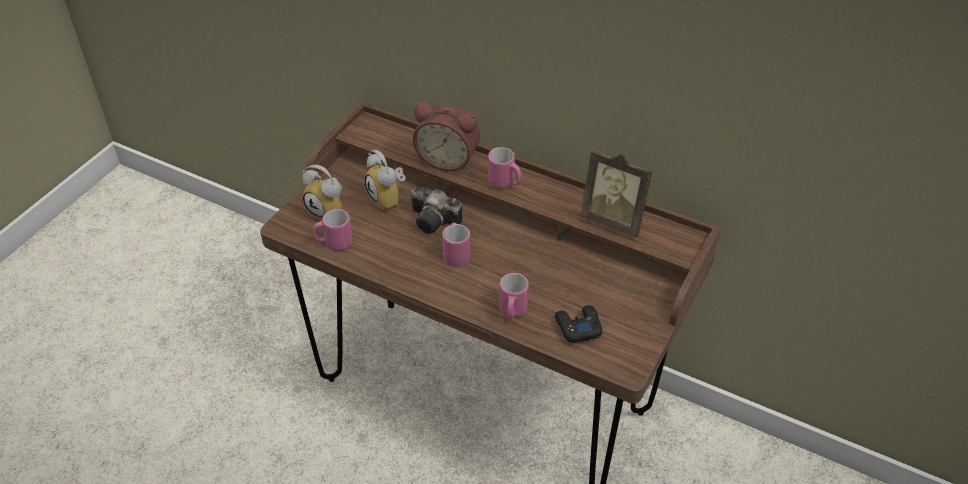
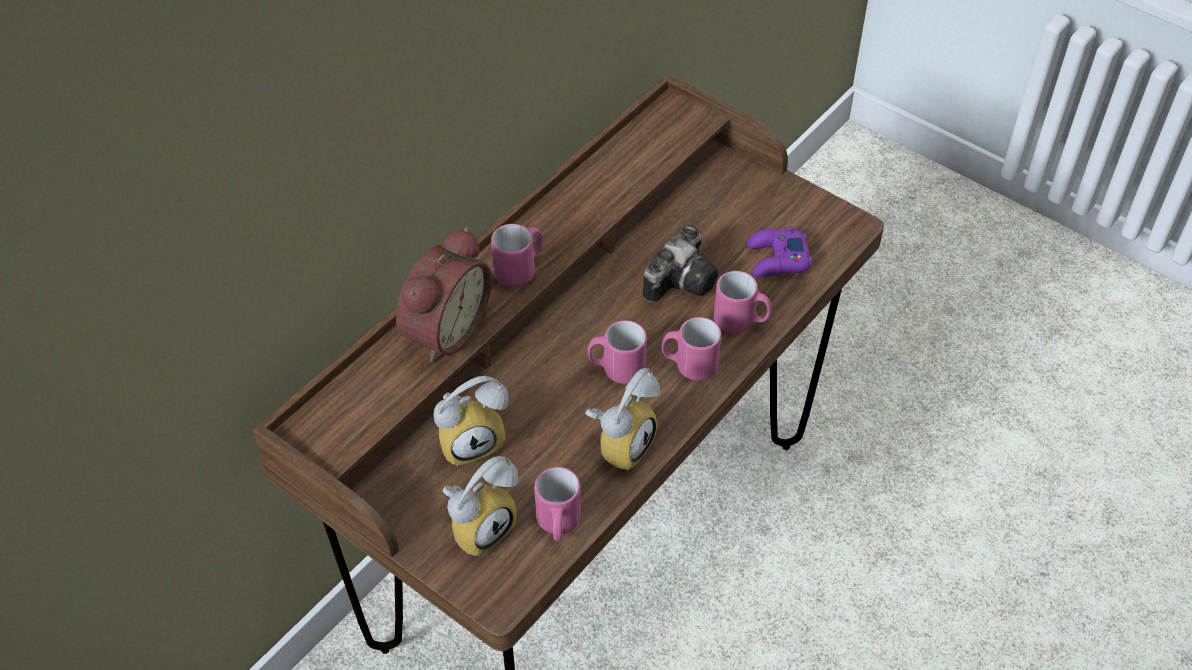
camera: 80 degrees left, 5 degrees up
(398, 263) = (621, 443): none -> alarm clock
(436, 221) = (539, 385): camera -> camera (682, 279)
(467, 288) = (689, 365): none -> pink mug
(578, 327) = (777, 259): black game controller -> purple game controller
(614, 220) = (626, 168): picture frame -> none

